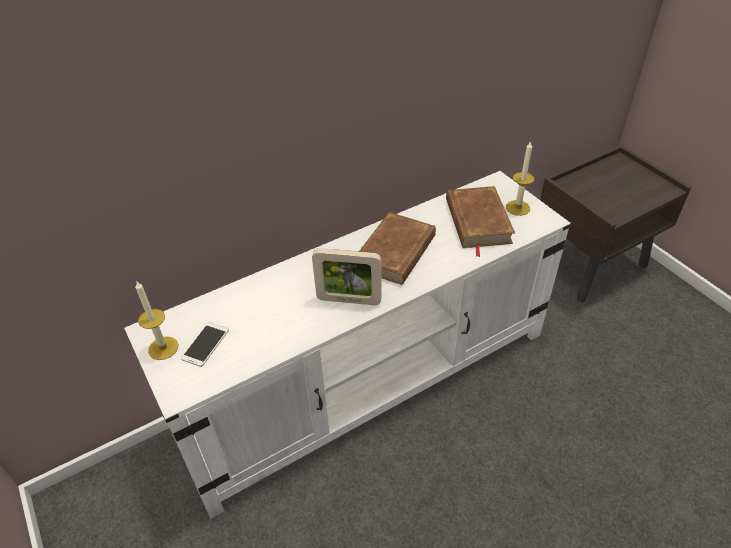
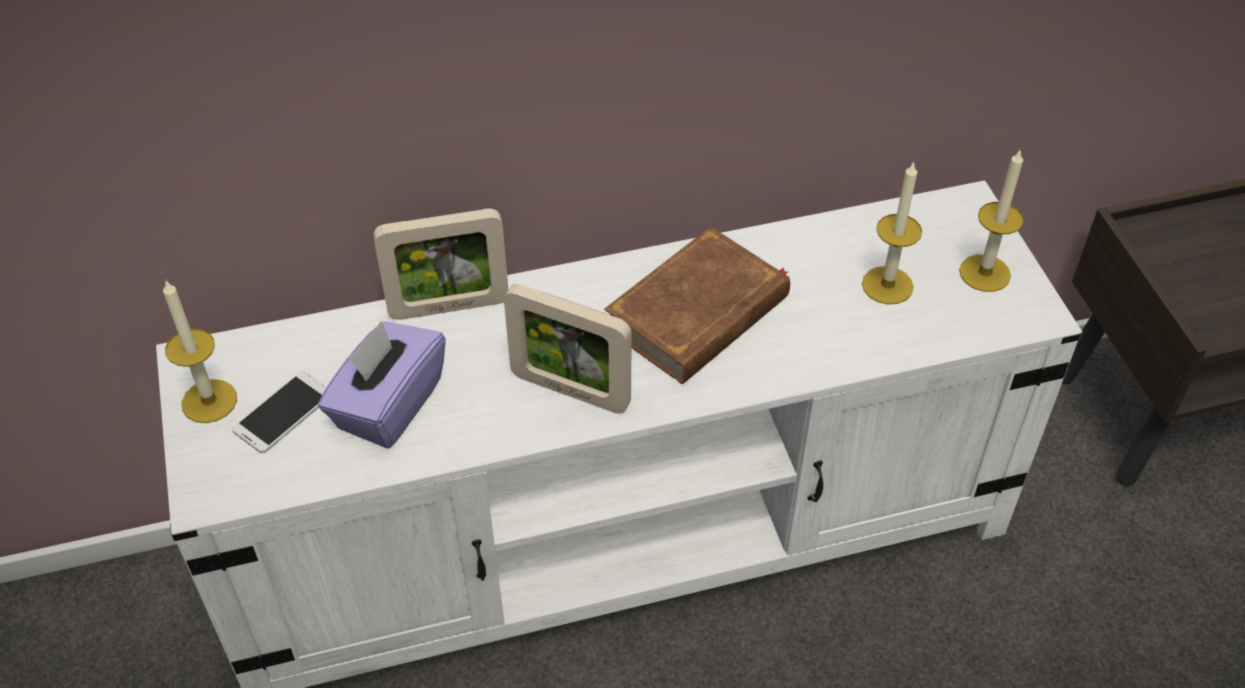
camera: 15 degrees right, 5 degrees up
(259, 328) = (388, 405): none -> purple tissue box
(273, 276) = (449, 307): none -> picture frame
(477, 222) = (887, 285): brown book -> candle

